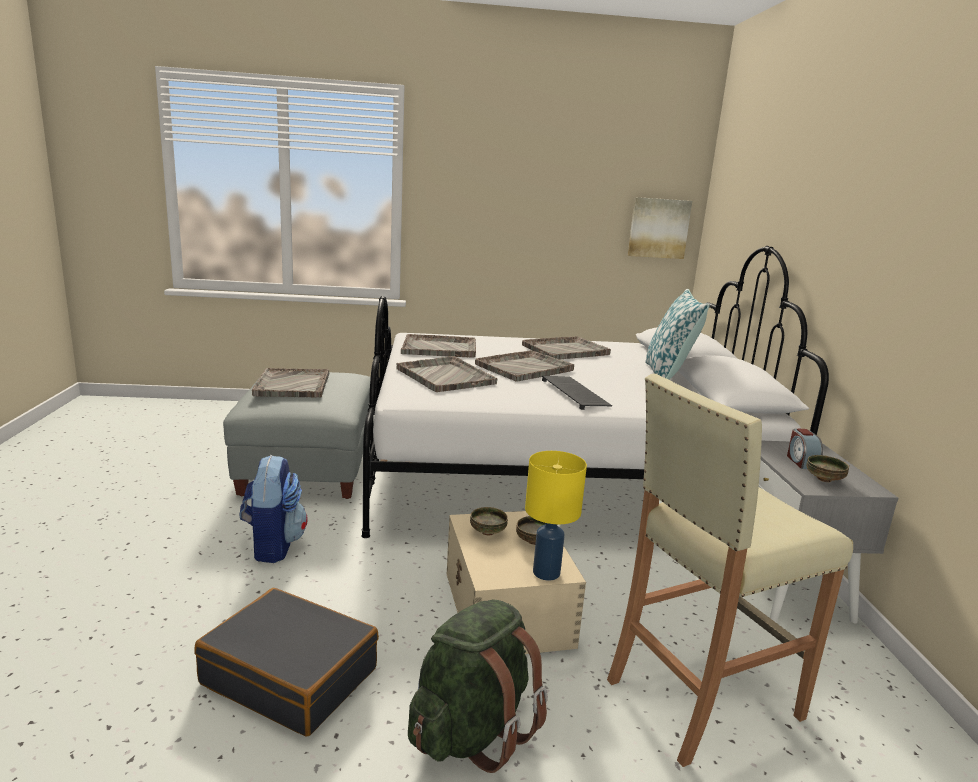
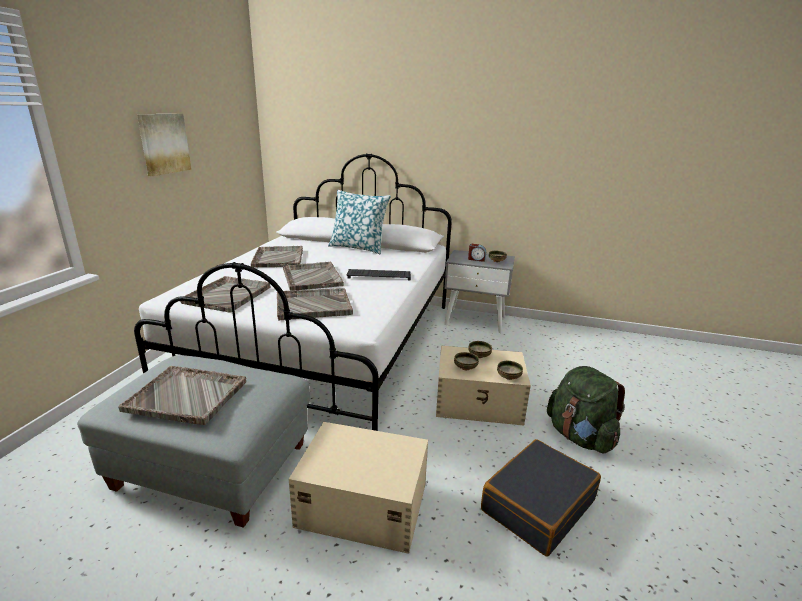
camera: 70 degrees left, 5 degrees up
(273, 545) = (361, 504): backpack -> beige storage box
(486, 569) = (509, 377): none -> bowl
(547, 573) = (513, 360): yellow table lamp -> none
(658, 228) = (243, 150): picture -> picture (164, 143)
(700, 698) = (553, 367): beige stool -> none

